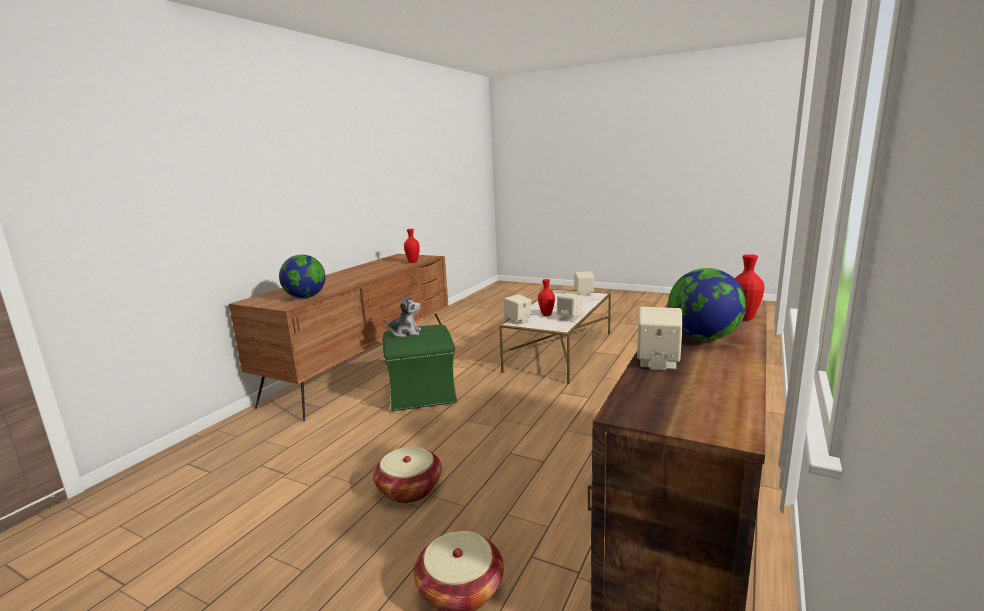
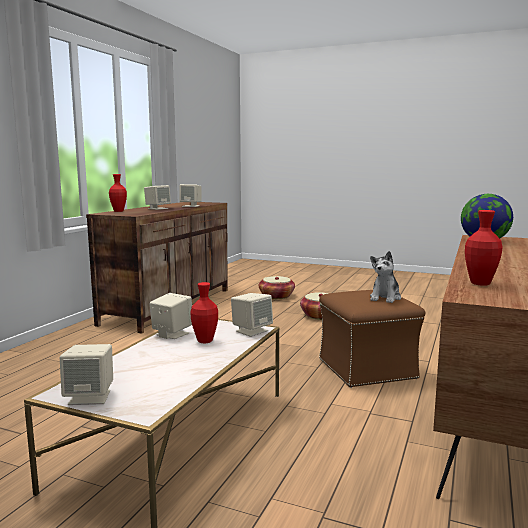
camera: 175 degrees right, 5 degrees down
(405, 333) = (385, 298): plush toy -> plush toy turned 60 degrees counterclockwise
(422, 393) = (367, 369): green ottoman -> brown ottoman
(703, 338) = (157, 208): globe -> beige speaker

